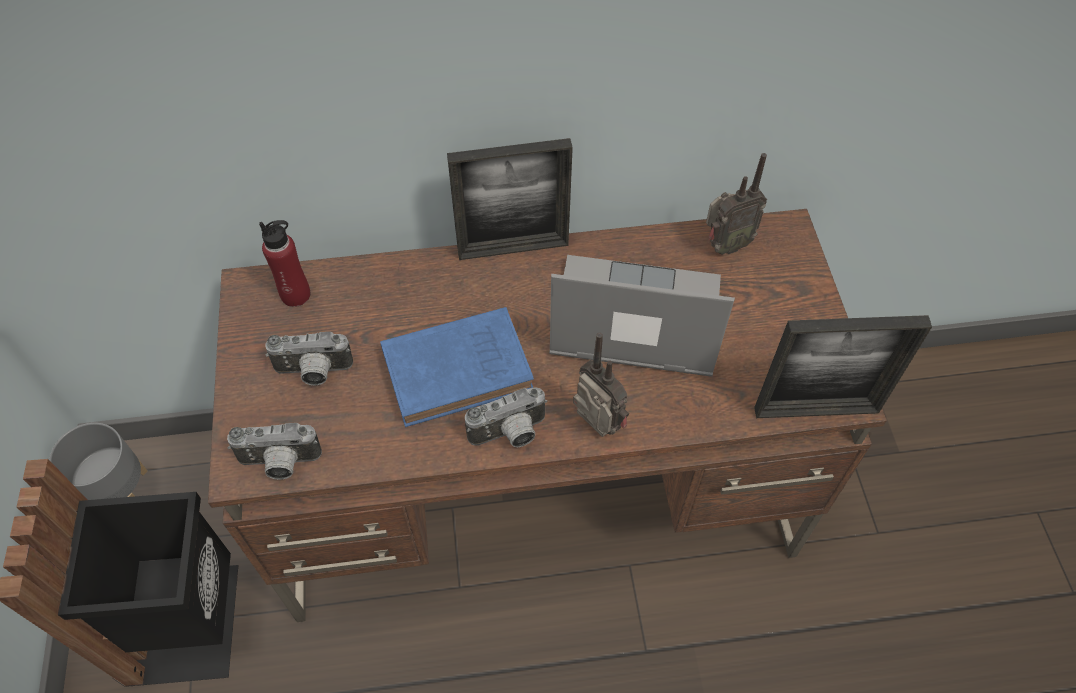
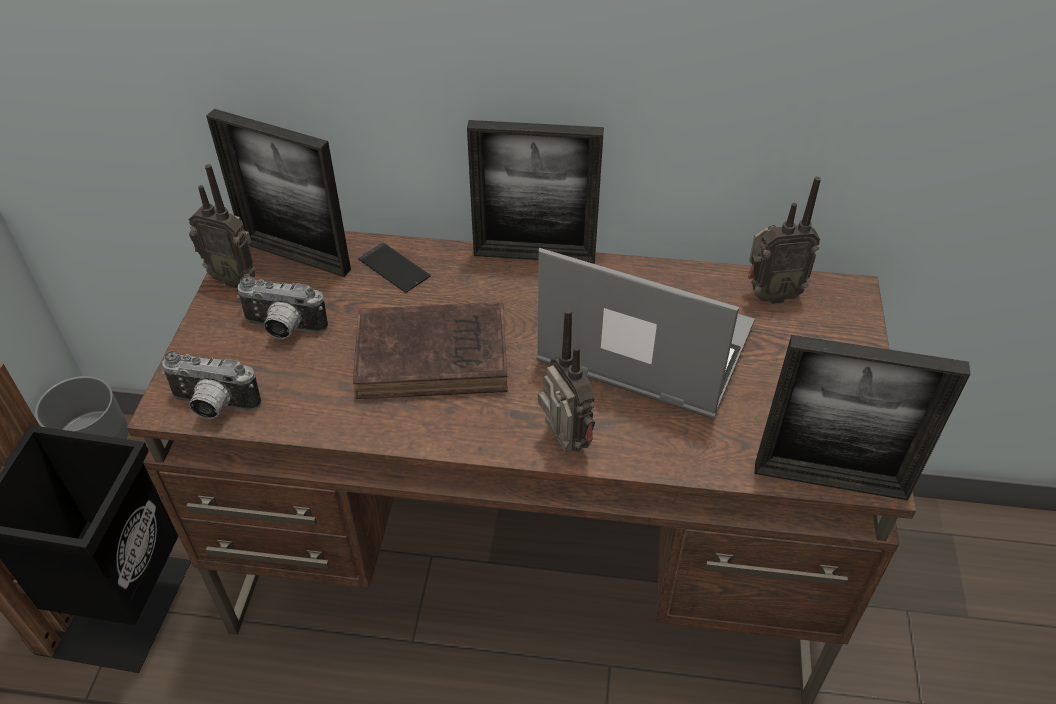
camera: 15 degrees right, 10 degrees down
(247, 330) = (234, 278): none -> radio
(295, 294) = (295, 256): red bottle -> picture frame
(391, 287) = (394, 268): none -> phone
(461, 369) = (437, 357): blue book -> brown book
(510, 435) = (465, 430): camera -> none

